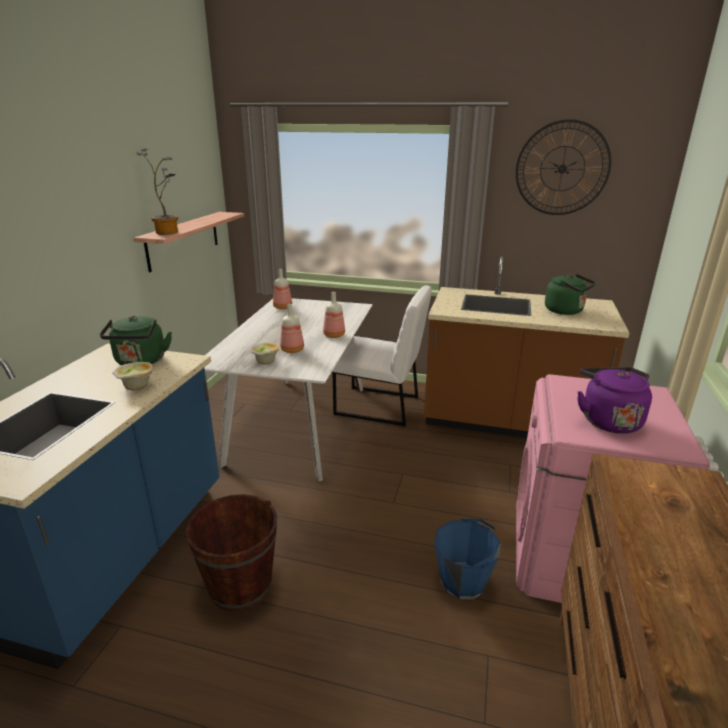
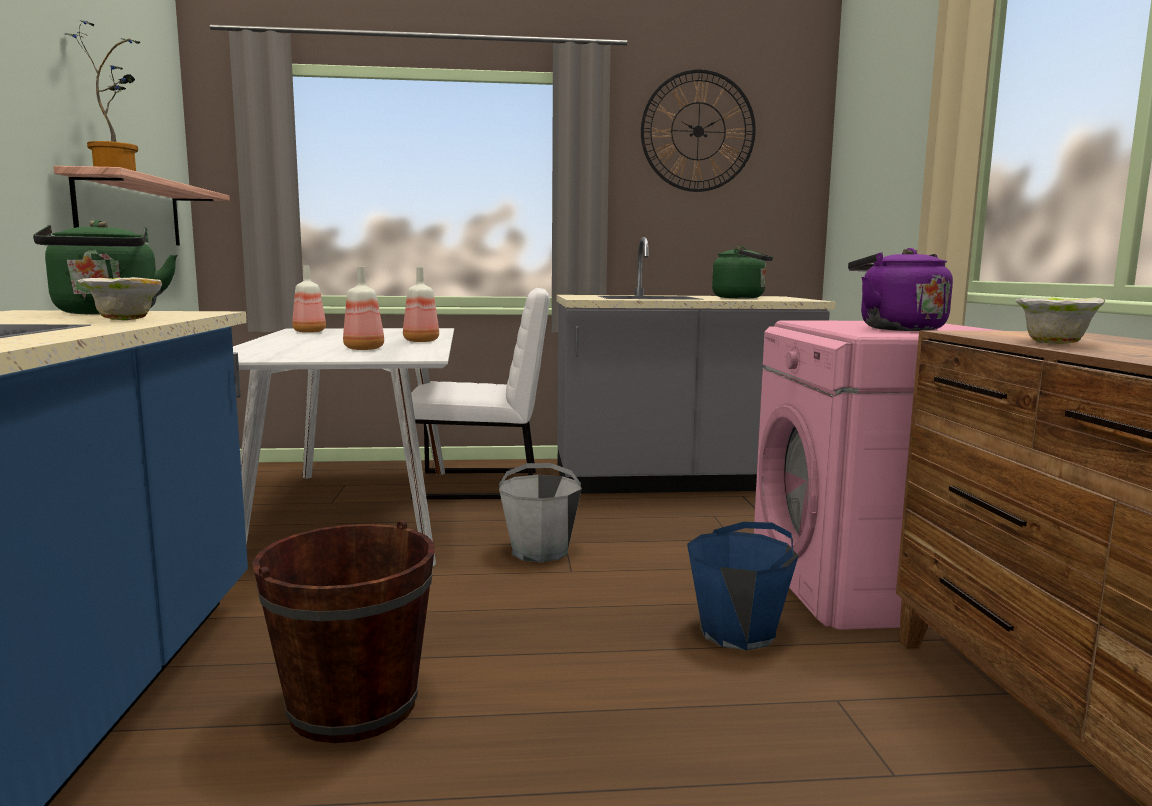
camera: 20 degrees left, 15 degrees down
(265, 362) = (327, 355): bowl -> bowl (1053, 343)
(384, 479) = (540, 551): none -> grey bucket
(507, 422) = (679, 481): brown counter -> grey counter

